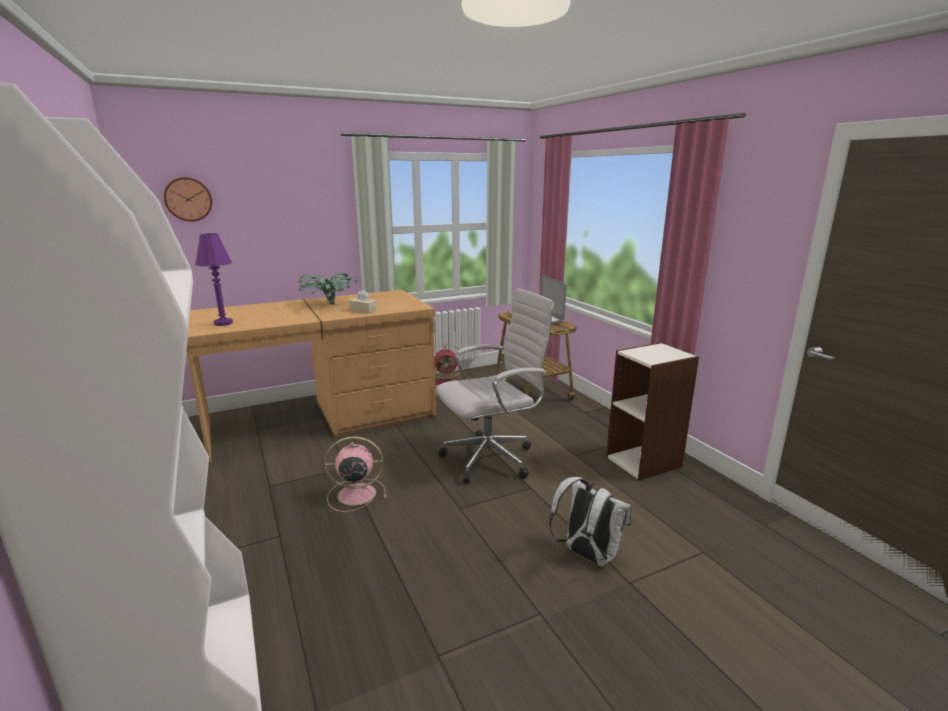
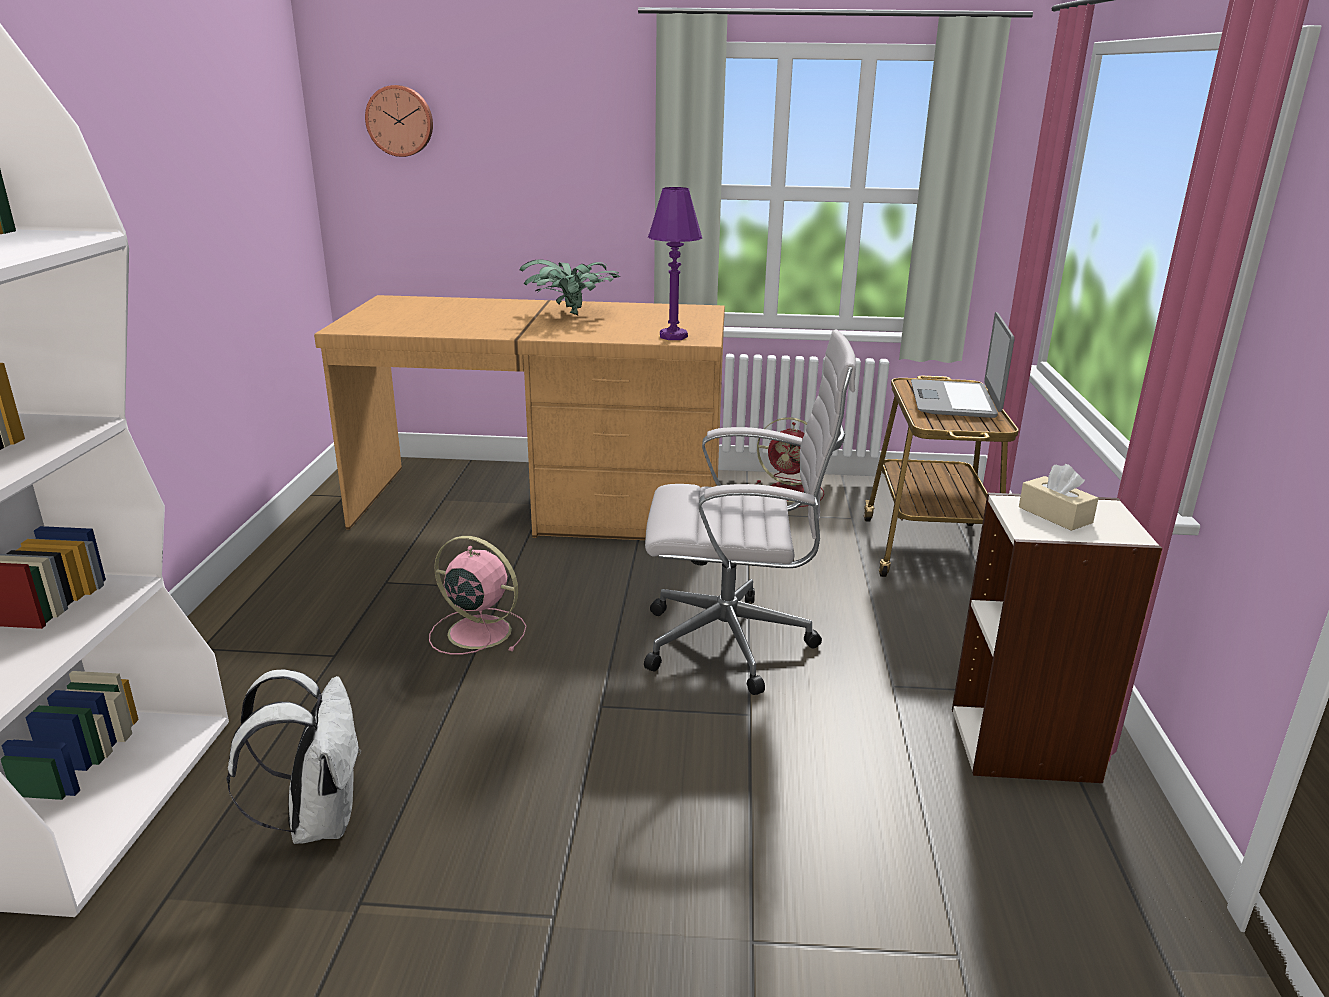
camera: 30 degrees right, 5 degrees up
(223, 323) = (390, 322): purple table lamp -> purple table lamp (673, 336)
(363, 310) = (602, 332): beige tissue box -> beige tissue box (1055, 515)
(587, 555) = (726, 863): white backpack -> white backpack (318, 819)

